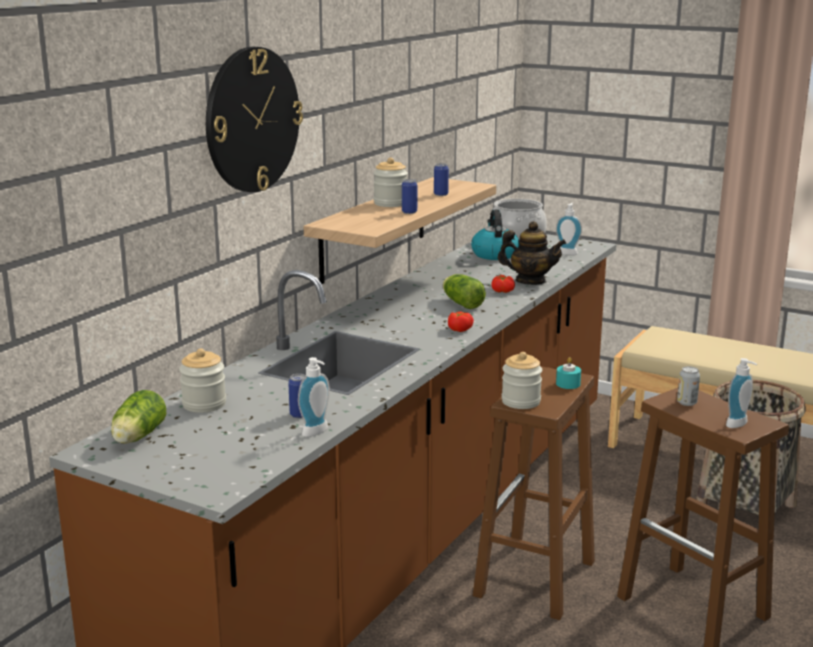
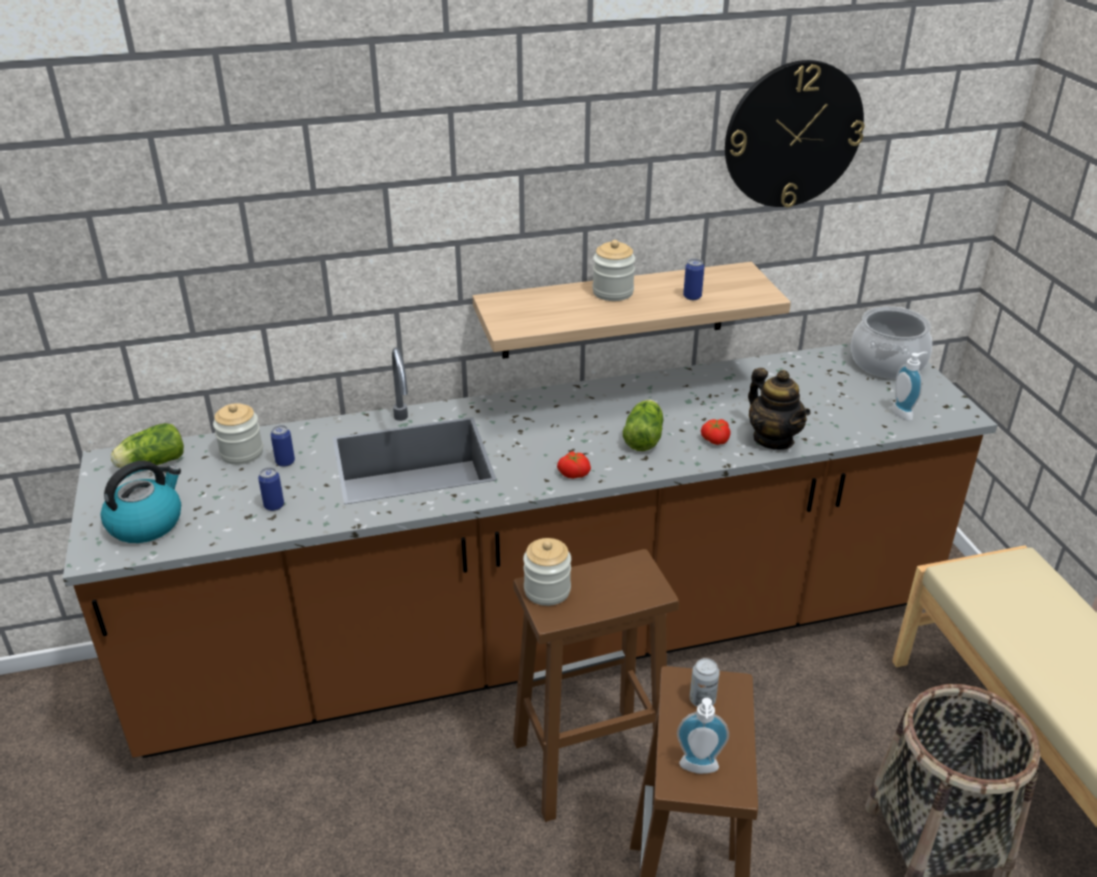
camera: 45 degrees right, 15 degrees up
(252, 120) = (379, 178): wall clock -> wall clock (793, 135)
(317, 432) = (249, 535): soap dispenser -> none
(409, 212) = (599, 314): can -> can (285, 462)
(494, 254) = (813, 378): kettle -> kettle (146, 523)
(568, 384) = (632, 595): turquoise candle -> none

